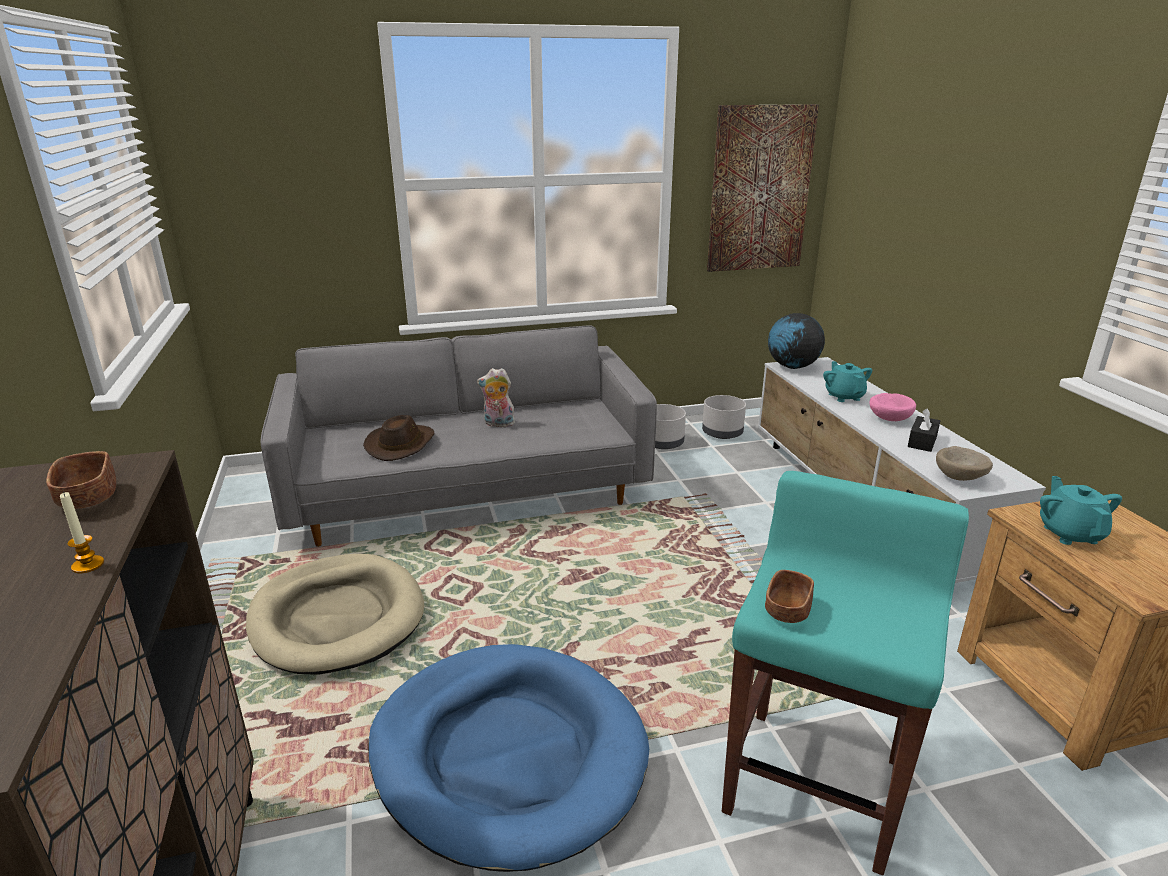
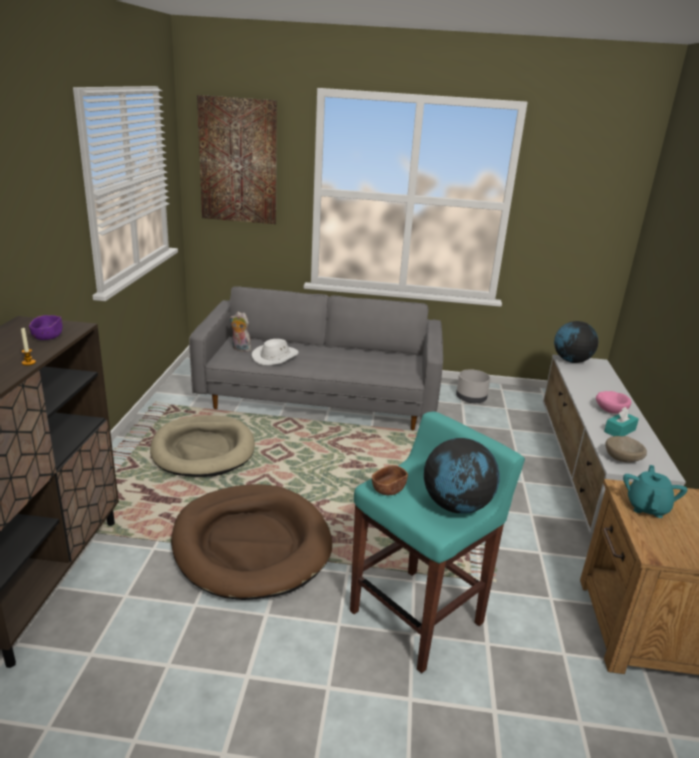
camera: 20 degrees right, 0 degrees up
(88, 498) = (47, 336): brown bowl -> purple bowl
(401, 444) = (275, 357): brown hat -> white hat
(498, 424) = (342, 358): plush toy -> plush toy (240, 349)
(508, 754) = (251, 544): blue dog bed -> brown dog bed
(722, 433) = (521, 401): grey planter -> none
(759, 189) = (581, 224): picture -> picture (238, 161)
(844, 396) = (590, 389): turquoise teapot -> none
(899, 608) = (456, 506): none -> globe
(922, 441) = (619, 431): black tissue box -> turquoise tissue box

